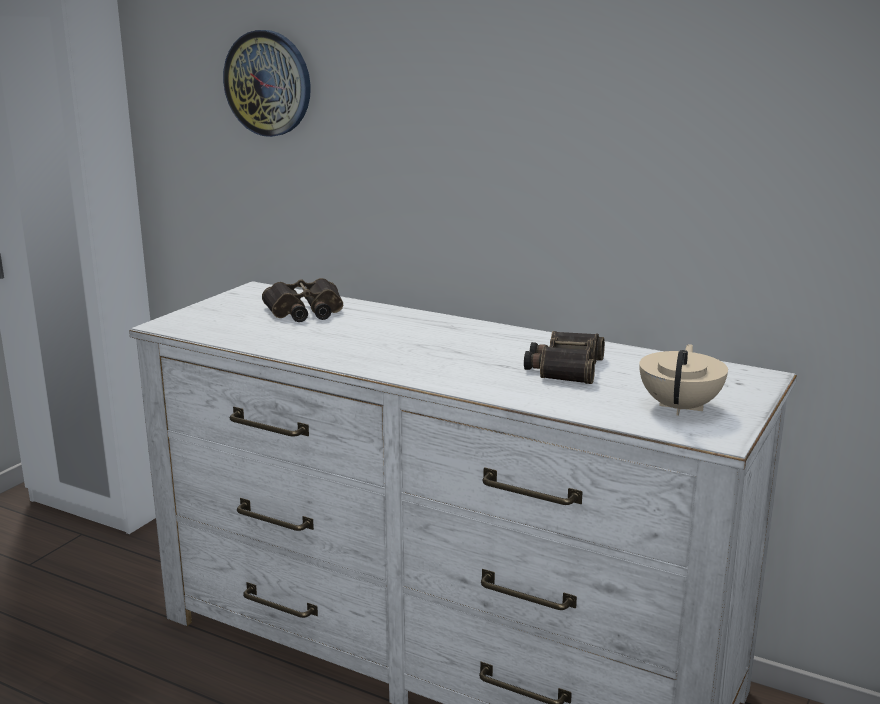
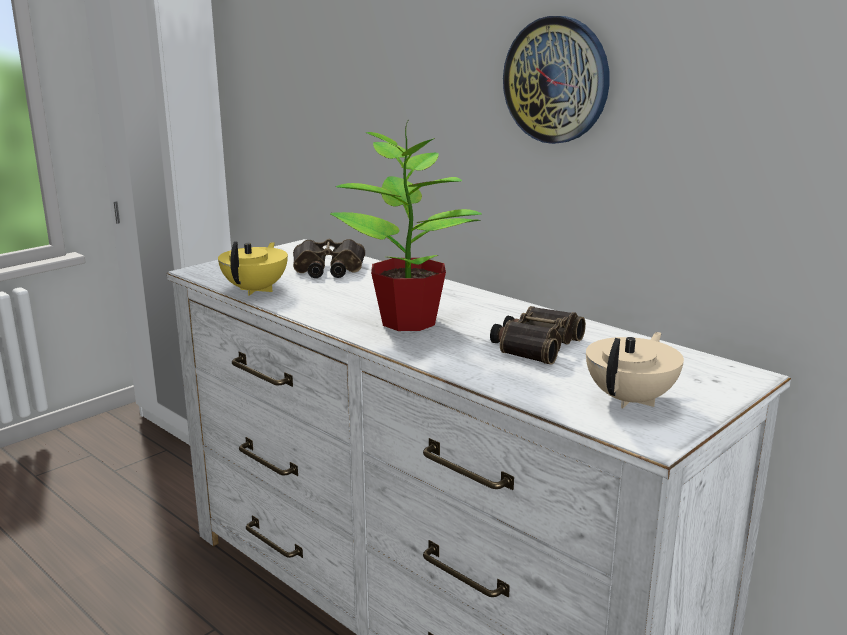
camera: 15 degrees right, 0 degrees up
(247, 339) = (256, 290): none -> yellow teapot
(268, 83) = (321, 54): wall clock -> wall clock (556, 80)
(432, 357) = (410, 322): none -> potted plant

